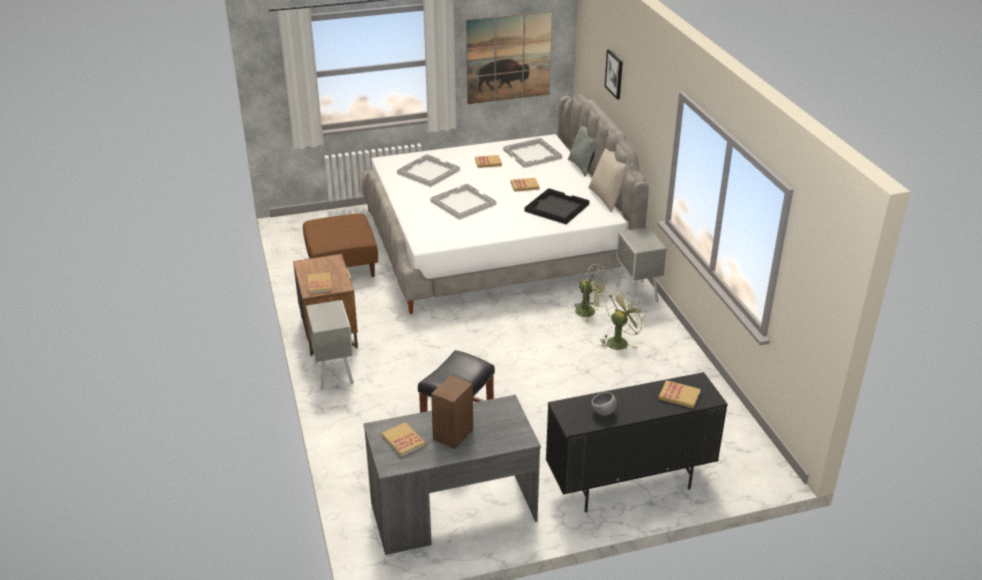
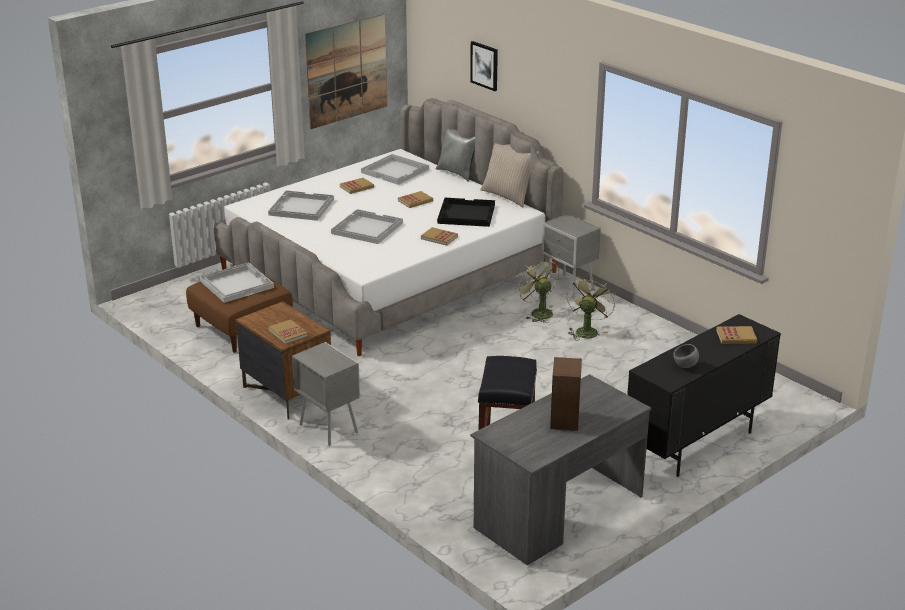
camera: 25 degrees left, 5 degrees down
(339, 228) = (237, 284): none -> white tray
(403, 441) = (524, 437): book -> book (439, 238)
(590, 312) = (538, 312): green fan -> green fan turned 120 degrees counterclockwise

